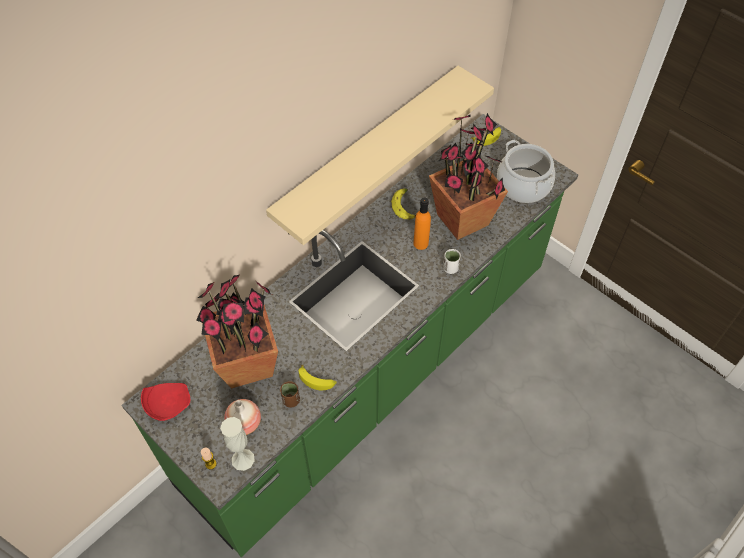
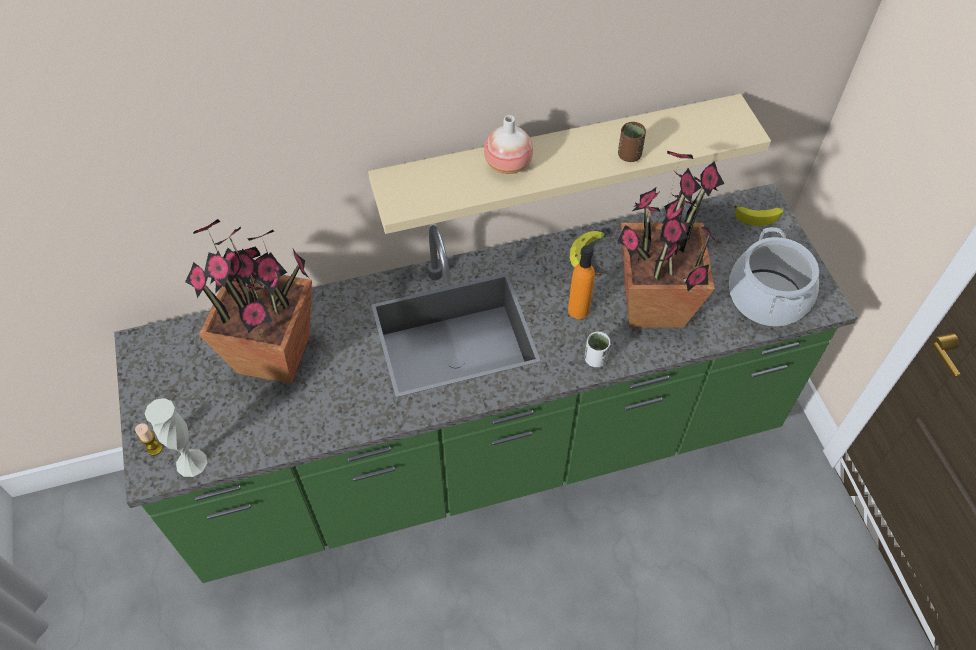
camera: 30 degrees right, 0 degrees up
(167, 404) = (160, 355): red plate -> none
(244, 423) = (223, 421): vase -> vase (508, 165)
(291, 400) = (292, 422): brown cup -> brown cup (629, 155)
(317, 380) = (337, 415): banana -> none

